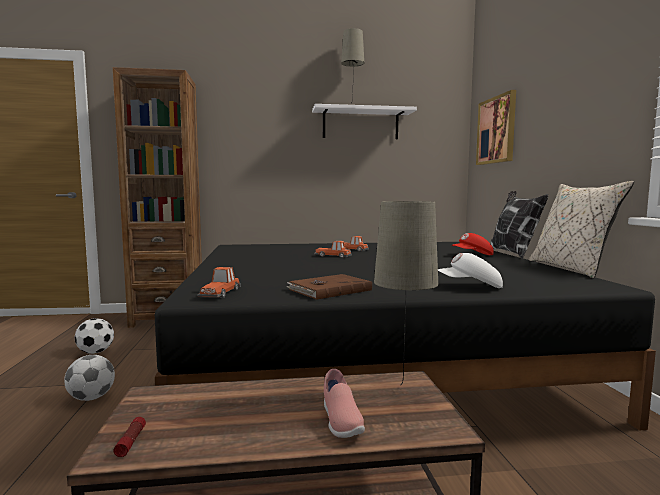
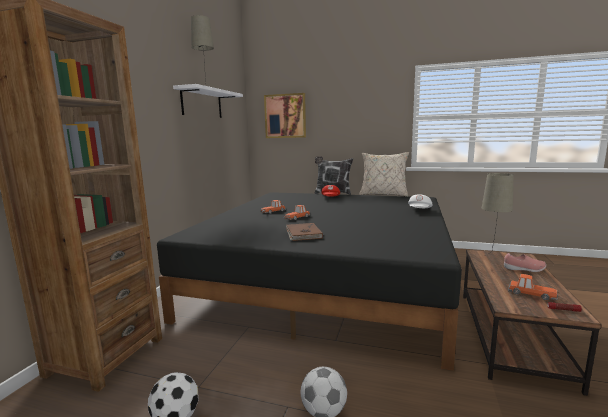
camera: 65 degrees left, 5 degrees up
(220, 293) = (421, 249): toy car -> toy car (531, 294)
(329, 290) = (419, 229): brown book -> brown book (303, 234)

